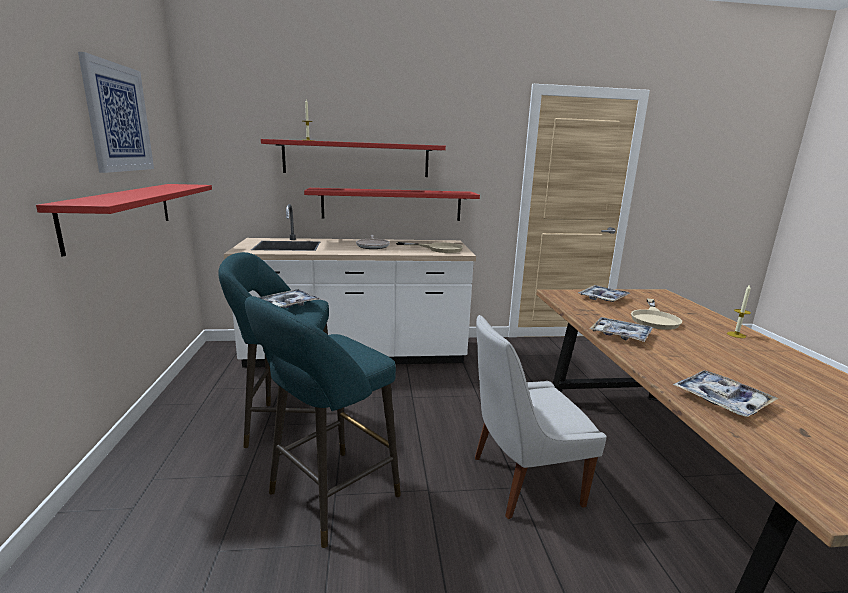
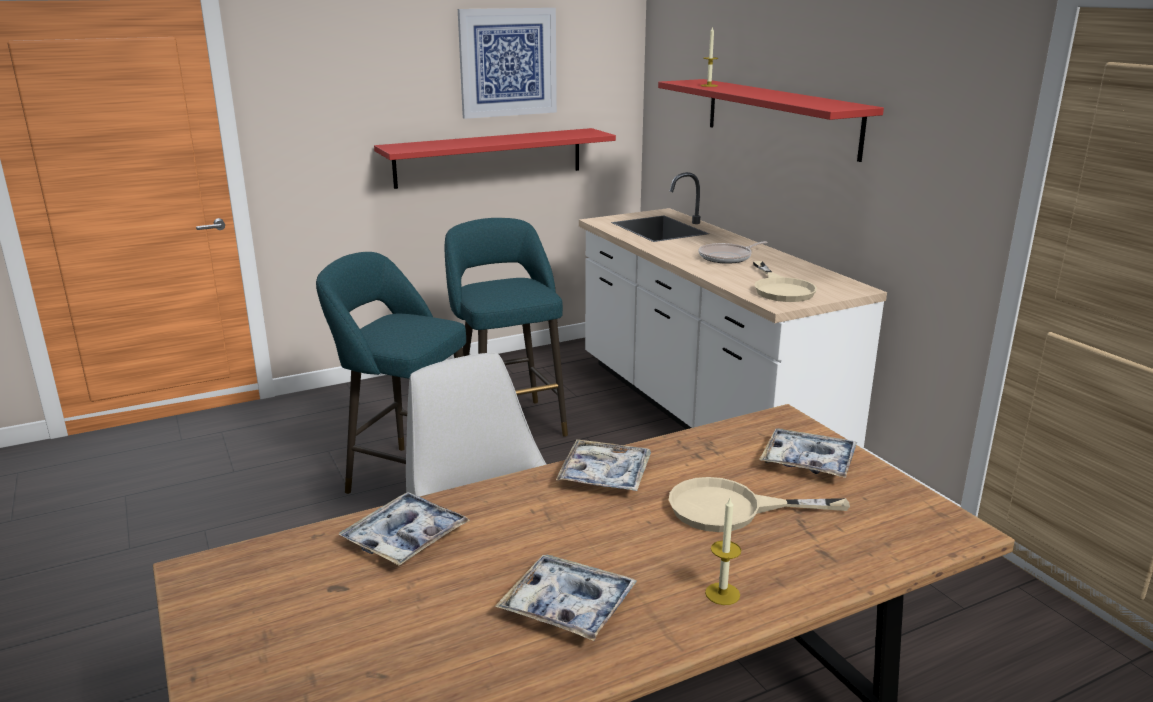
camera: 70 degrees right, 5 degrees up
(289, 304) = (512, 287): tray -> tray (567, 606)
(392, 204) = (812, 200): red shelf -> none

